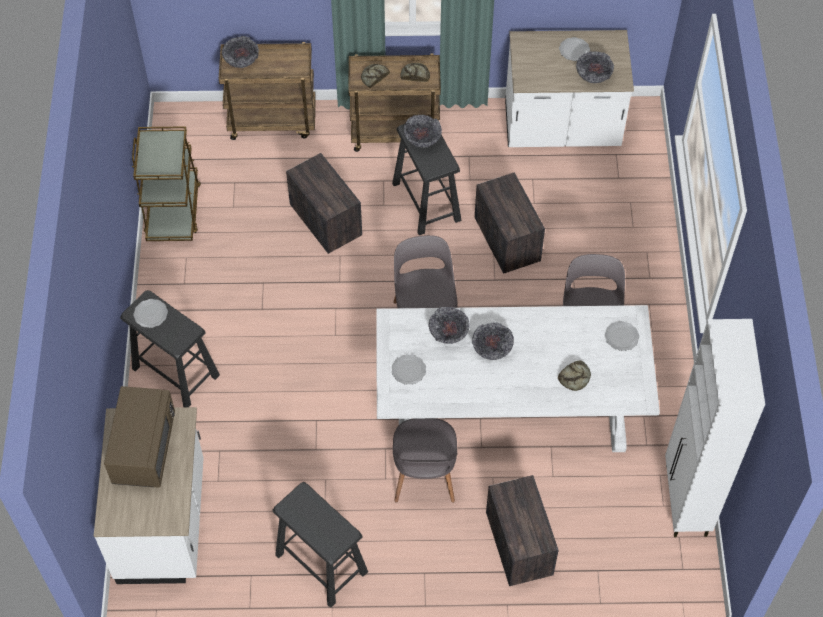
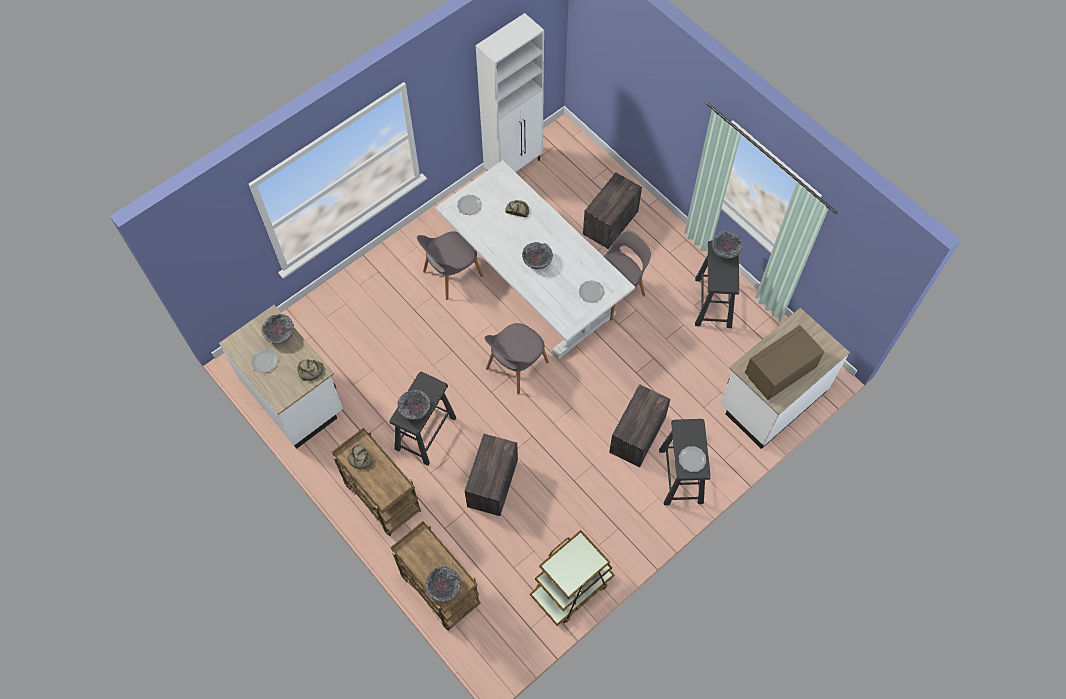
camera: 130 degrees left, 5 degrees up
(374, 77) = (384, 483): bread -> bread (310, 371)
(448, 333) = (547, 290): bowl -> bowl (725, 251)
(506, 238) = (414, 366): crate -> crate (637, 436)

